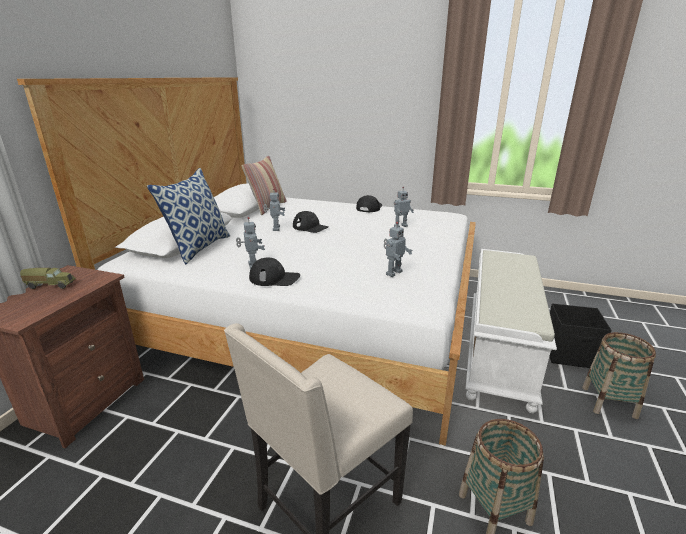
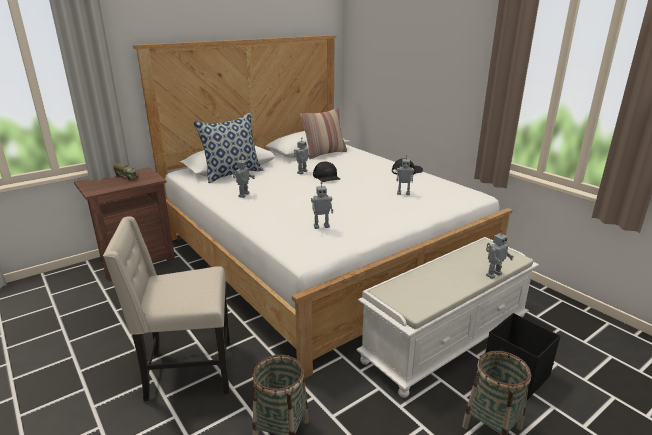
camera: 35 degrees right, 0 degrees up
(274, 278) = (242, 207): black cap -> none
(534, 275) = (493, 274): none -> toy robot

